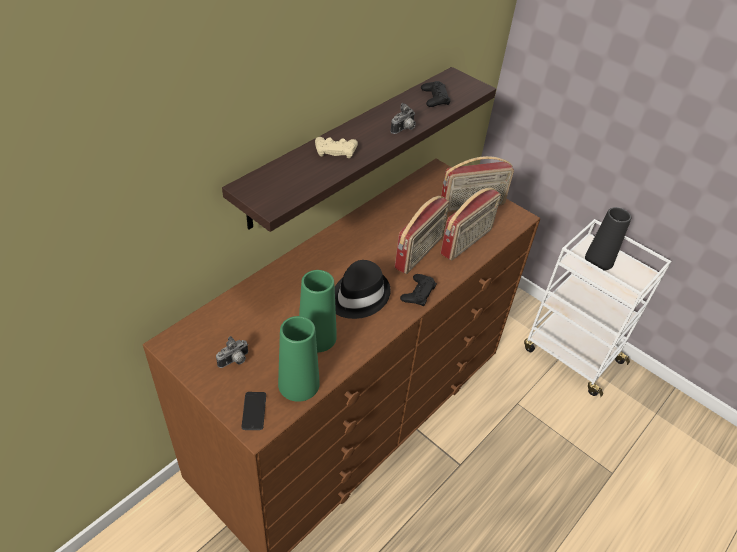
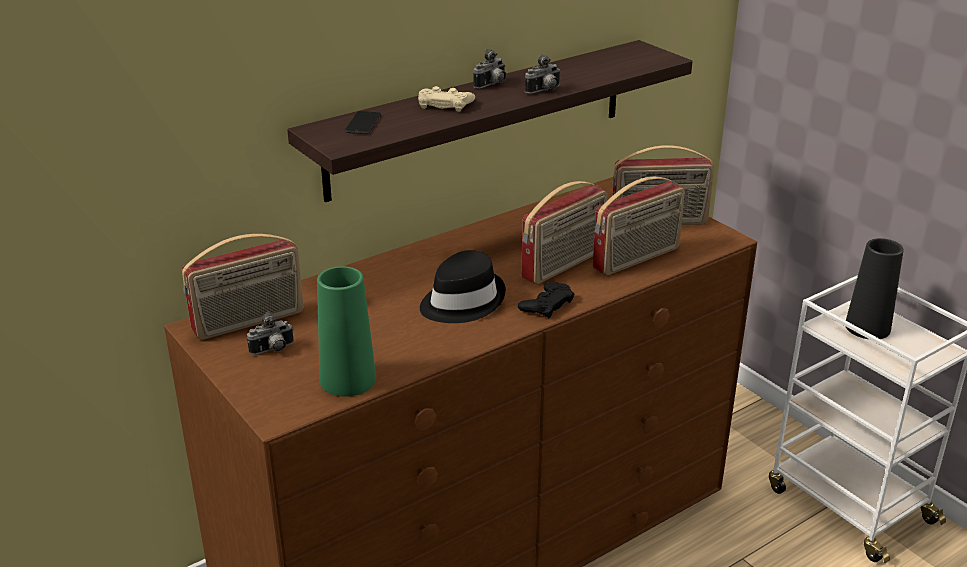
camera: 15 degrees right, 15 degrees down
(208, 334) = (249, 322): none -> radio
(254, 411) = (279, 400): phone -> phone (363, 124)
(317, 337) = (390, 336): green vase -> none
(363, 125) = (492, 85): none -> camera
(435, 98) = (600, 66): black game controller -> none

